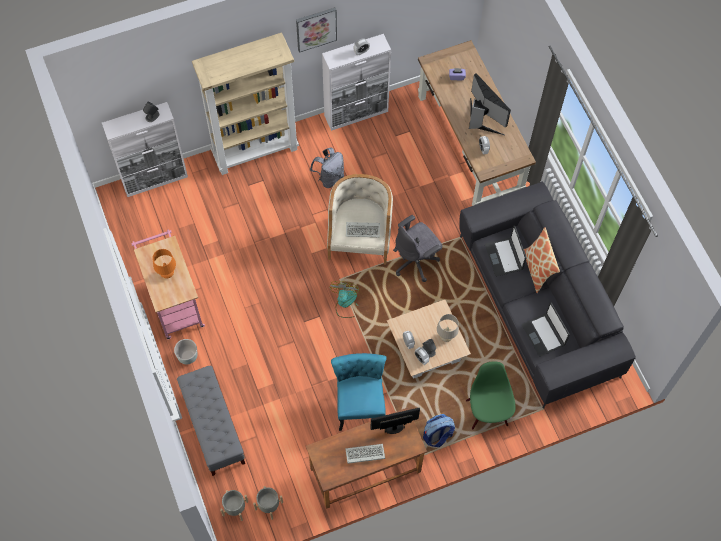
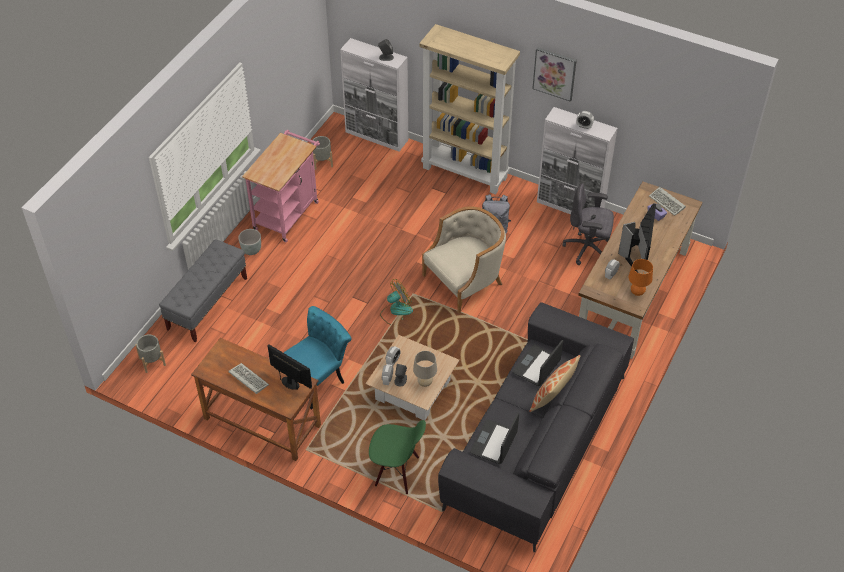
camera: 50 degrees right, 15 degrees down
(167, 274) = (279, 162): orange table lamp -> orange table lamp (637, 292)
(269, 506) = (173, 381): grey planter -> grey planter (322, 162)
(363, 230) = (458, 262): keyboard -> keyboard (667, 203)
(415, 261) = (483, 330): grey office chair -> grey office chair (588, 249)
(437, 436) = (340, 451): backpack -> none
(487, 412) = (397, 472): green chair -> green chair turned 60 degrees clockwise

